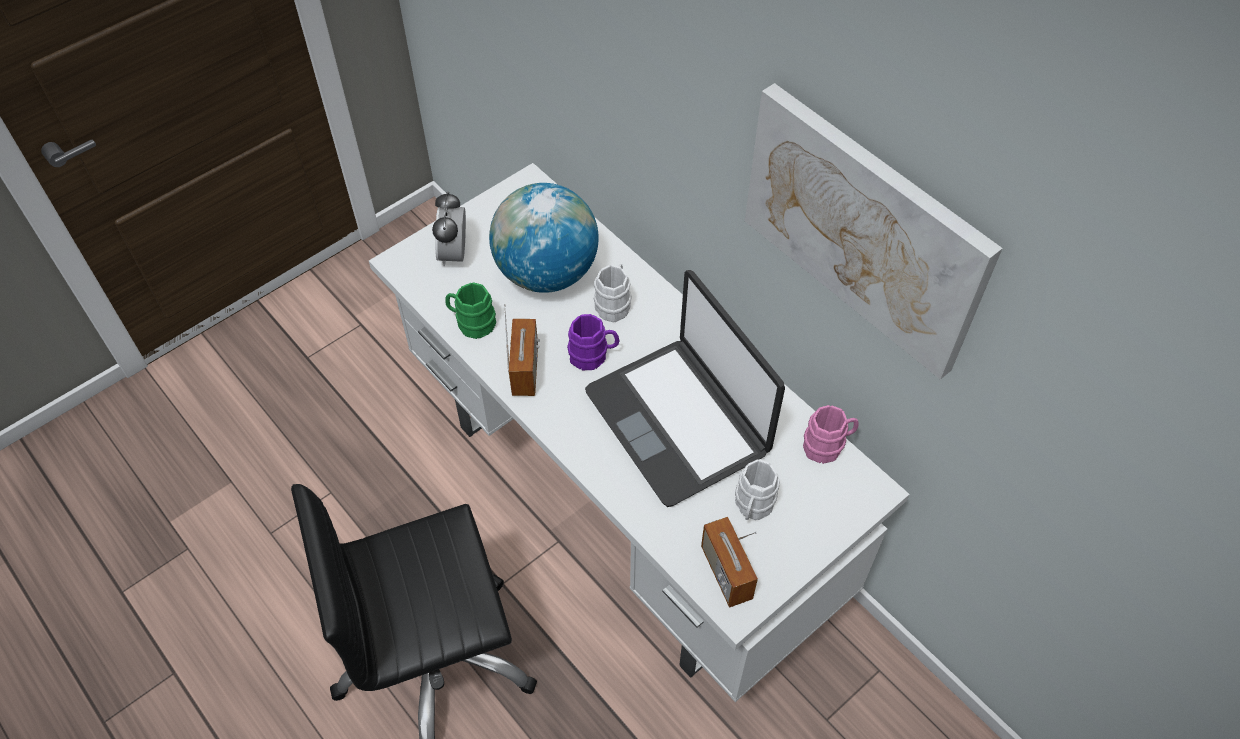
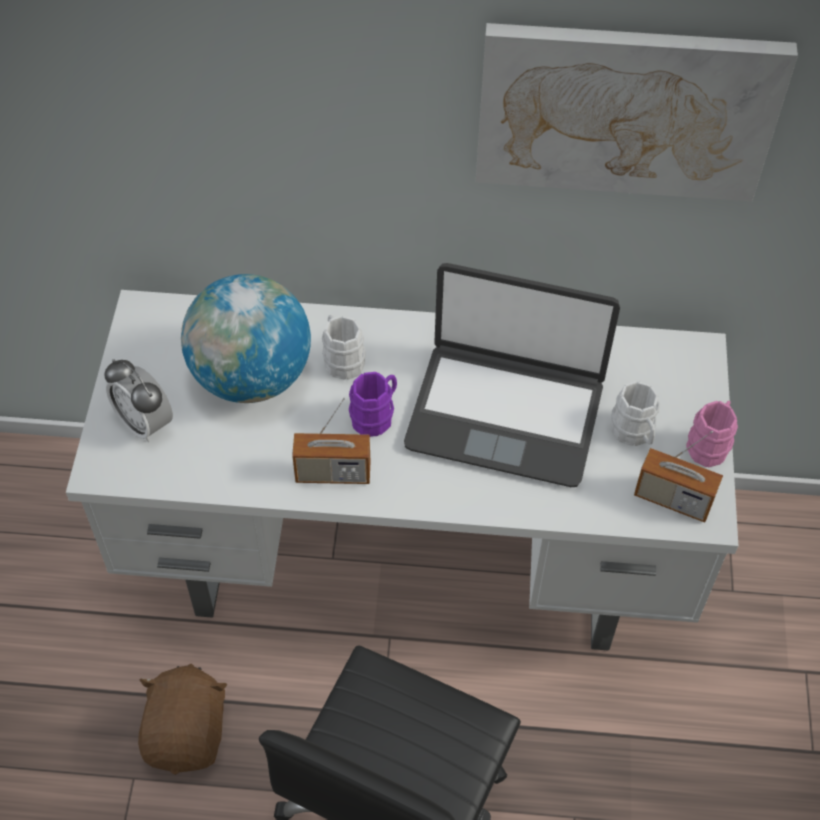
camera: 45 degrees left, 0 degrees up
(385, 493) = (188, 733): none -> brown plush toy
(471, 323) = (236, 471): green mug -> none
(525, 370) = (333, 473): radio -> radio turned 135 degrees clockwise
(828, 445) = (633, 343): pink mug -> pink mug (710, 444)

